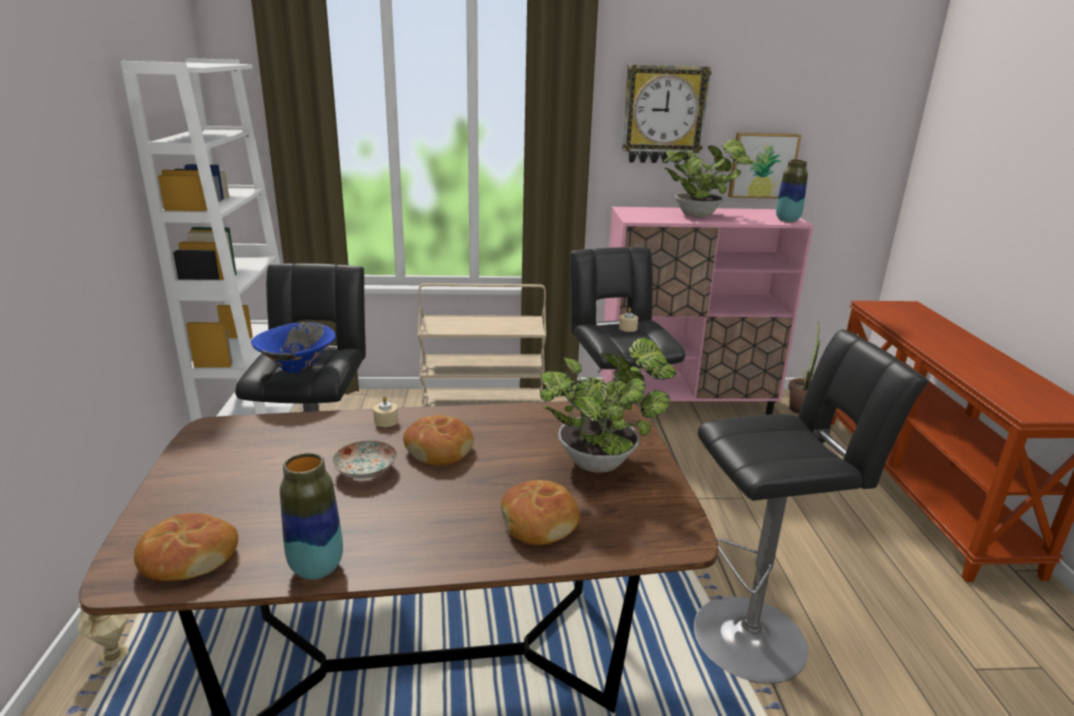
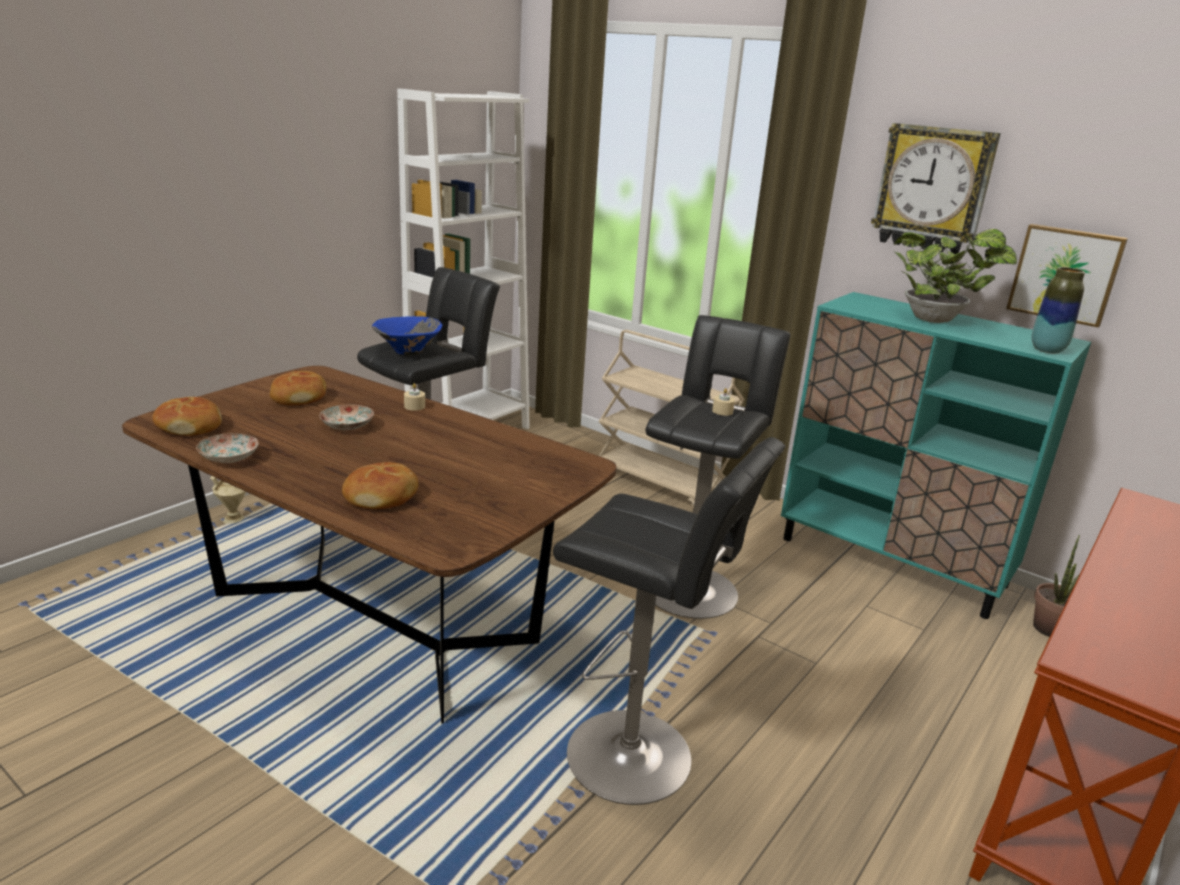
camera: 40 degrees right, 0 degrees up
(316, 568) = (230, 458): vase -> plate
(439, 450) = (411, 434): bread -> bread (299, 397)
(601, 460) = (502, 486): potted plant -> none
(685, 405) = (892, 562): pink cabinet -> turquoise cabinet

